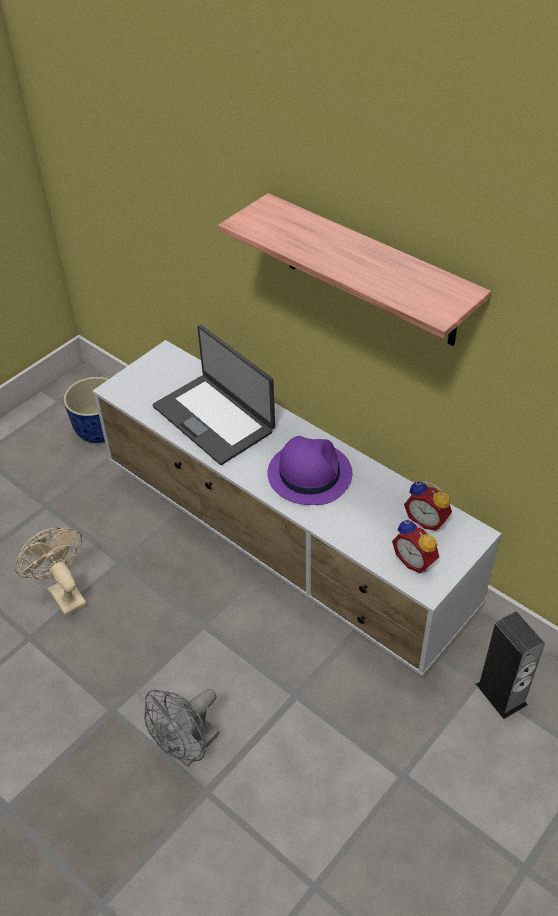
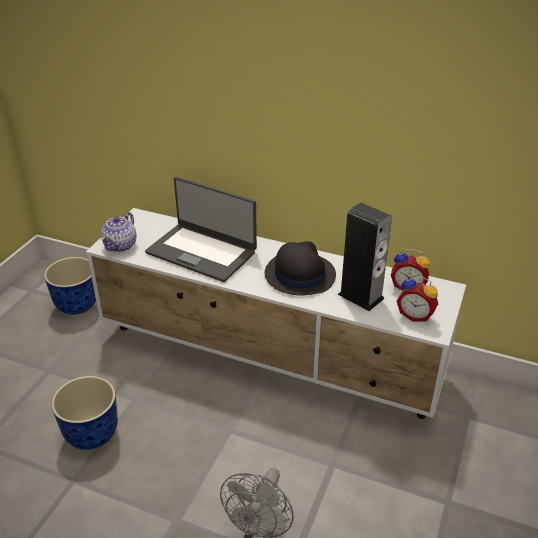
camera: 20 degrees left, 10 degrees down
(63, 593) = (92, 435): beige fan -> planter
(131, 390) = (121, 245): none -> teapot
(309, 473) = (299, 274): purple hat -> black hat
(370, 271) = (338, 84): shelf -> none
(501, 694) = (489, 421): speaker -> speaker (361, 296)

